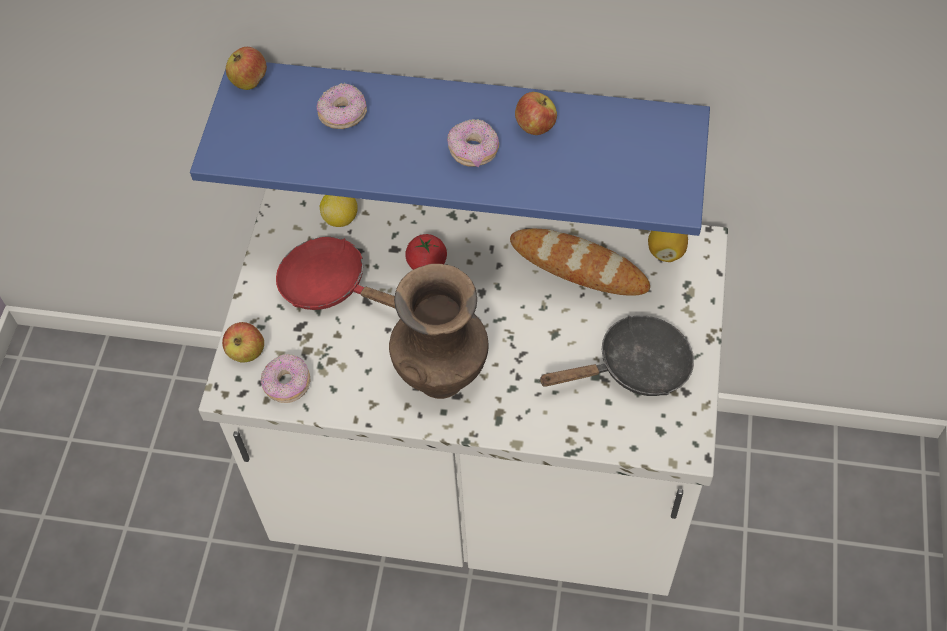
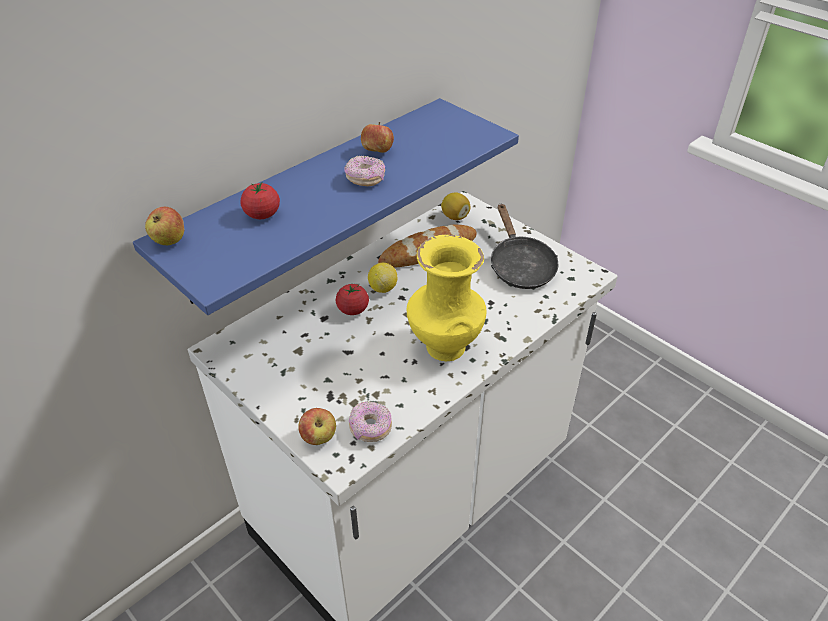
camera: 55 degrees left, 15 degrees down
(332, 286) = (317, 362): red frying pan -> none
(341, 218) = (269, 330): lemon -> lemon (383, 288)
(343, 115) = (262, 214): donut -> tomato
(442, 375) = (444, 346): brown vase -> yellow vase
(634, 368) = (520, 266): black frying pan -> black frying pan turned 150 degrees clockwise

